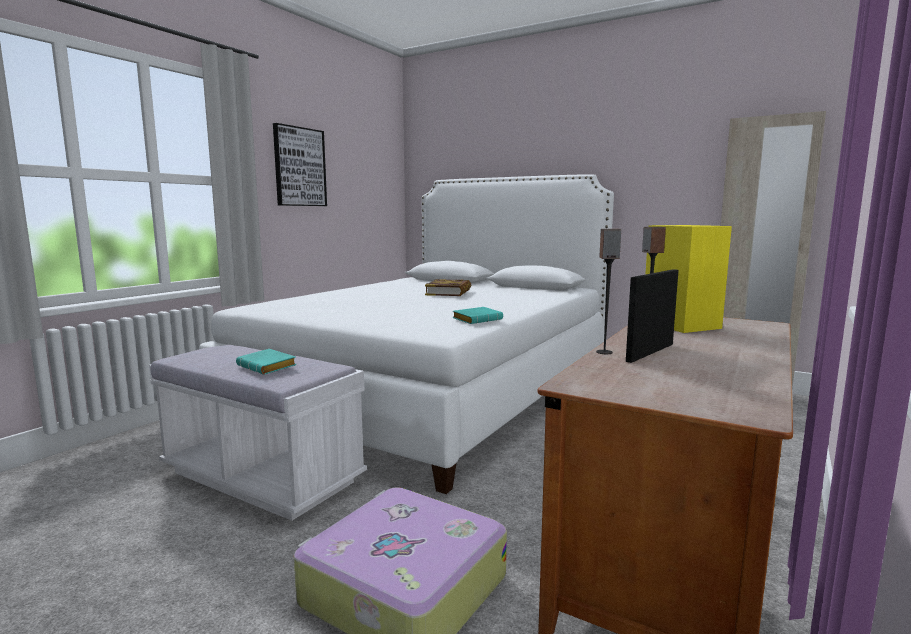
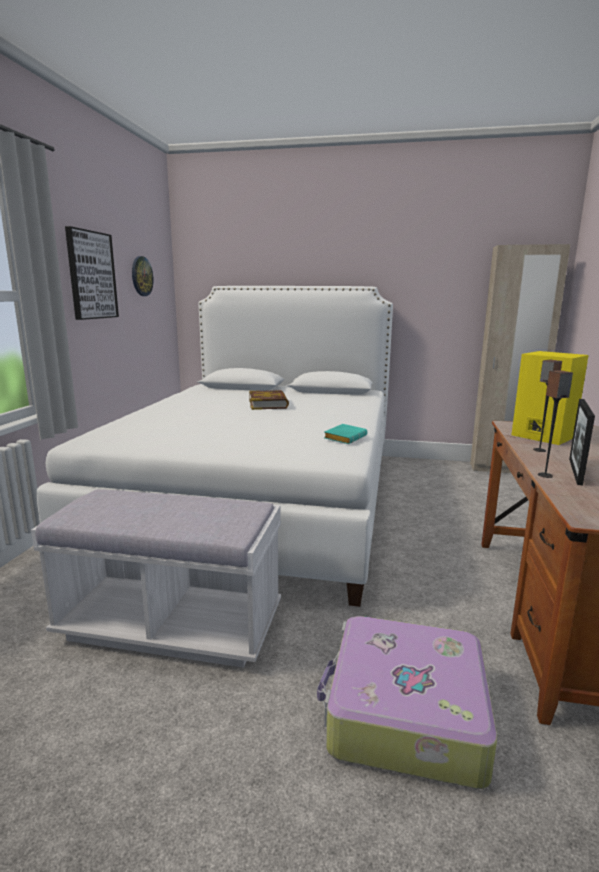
camera: 20 degrees left, 5 degrees up
(269, 367) = (193, 516): turquoise book -> none
(361, 170) = (141, 276): none -> wall clock

